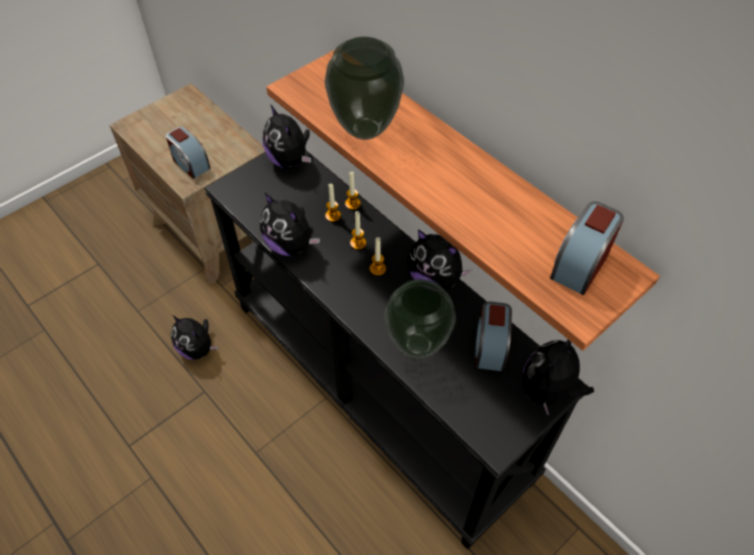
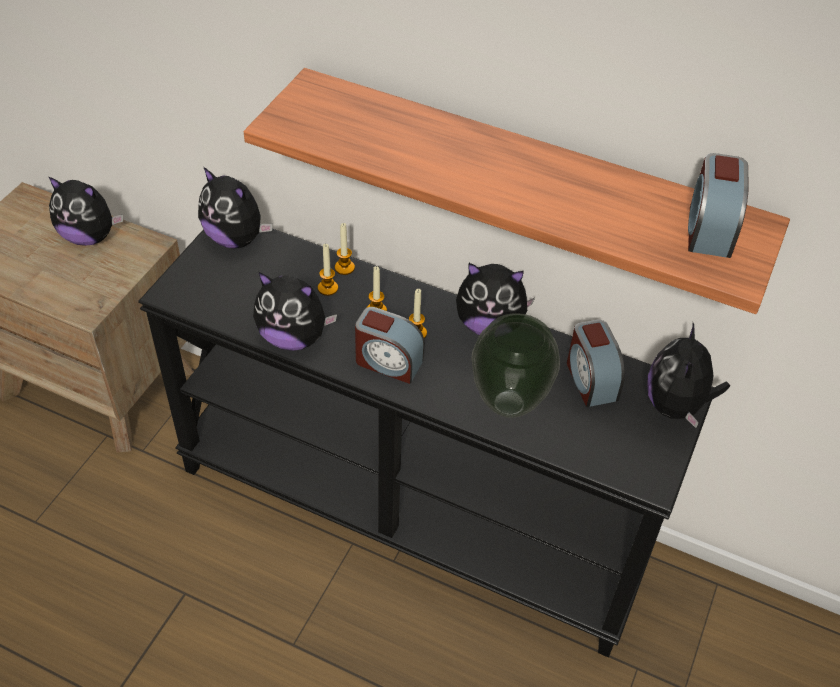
camera: 25 degrees left, 5 degrees down
(190, 164) = (79, 284): alarm clock -> alarm clock (388, 362)
(198, 349) = (148, 542): plush toy -> plush toy (89, 236)
(364, 128) = (394, 150): vase -> none

